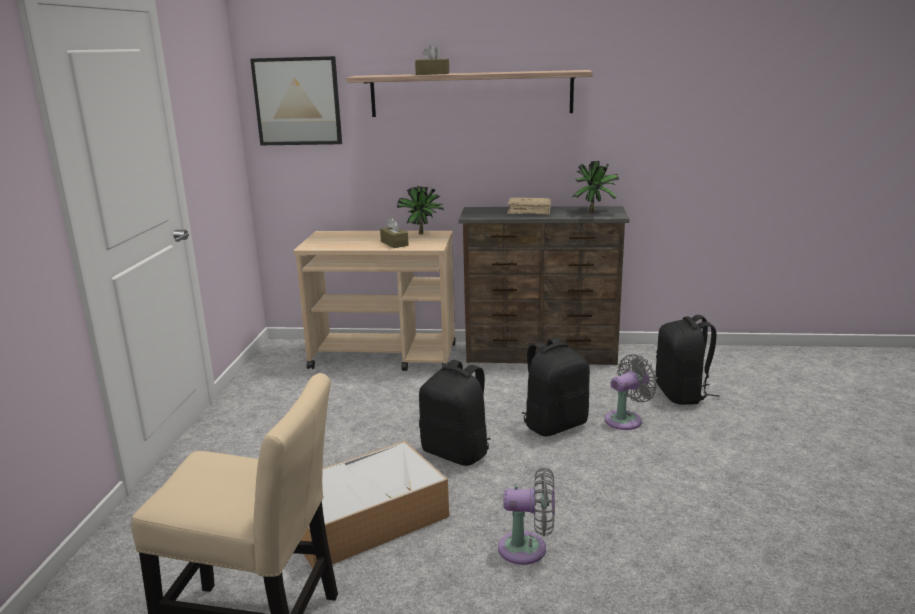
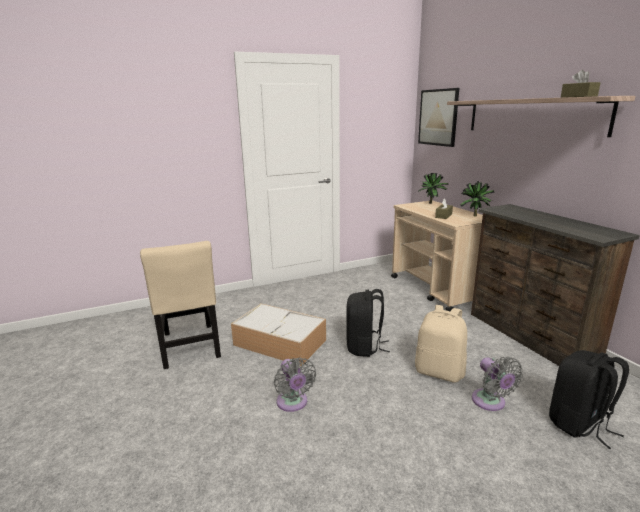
camera: 60 degrees right, 0 degrees up
(432, 74) = (500, 99): brown tissue box -> brown tissue box (578, 96)
(529, 211) = (540, 217): beige book -> none
(555, 424) = (439, 372): black backpack -> beige backpack
(594, 212) = (590, 231): potted plant -> potted plant (432, 203)
(626, 419) = (490, 402): grey fan -> grey fan turned 45 degrees clockwise

